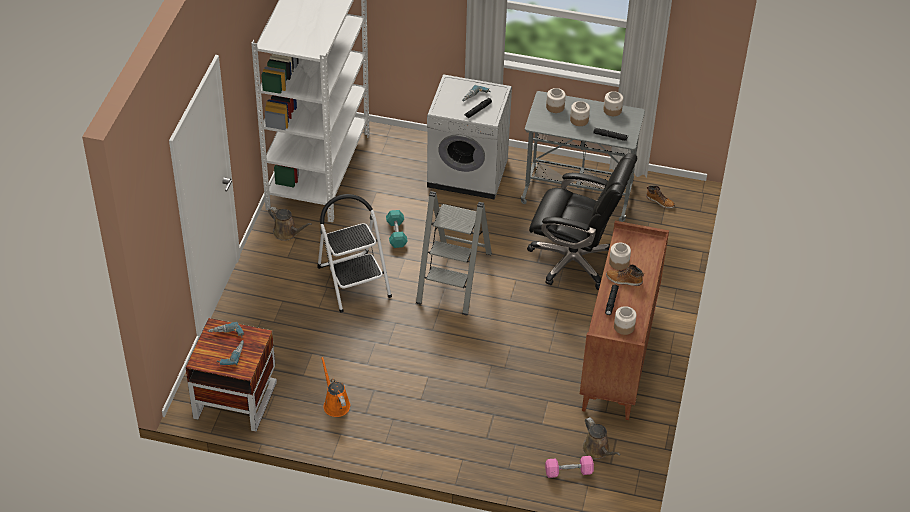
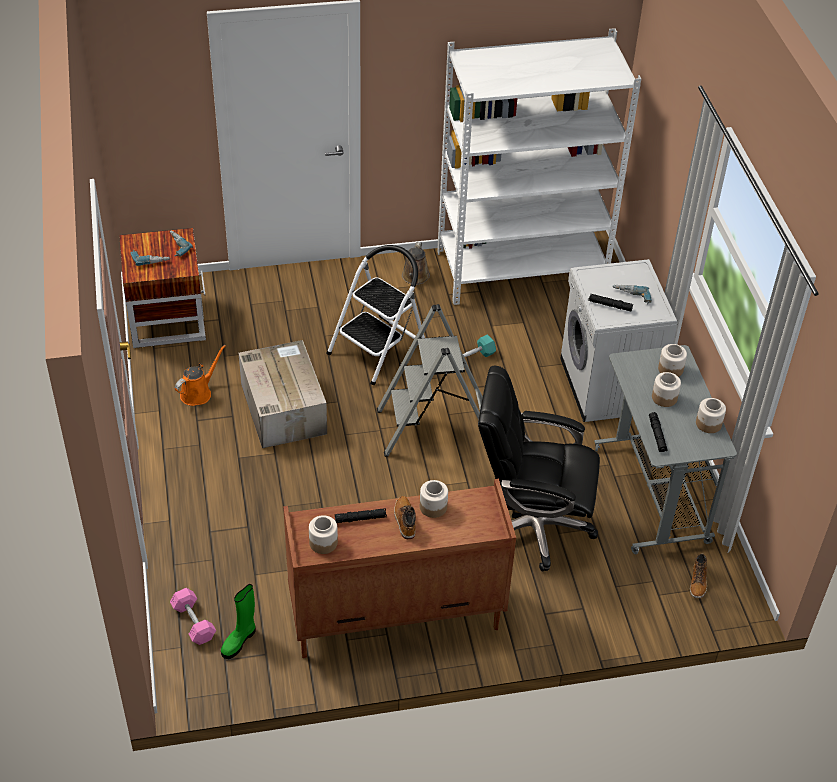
camera: 65 degrees right, 0 degrees up
(383, 357) = (282, 408): none -> cardboard box
(574, 261) = (532, 526): black office chair -> black office chair turned 105 degrees clockwise
(597, 450) = (239, 640): brown watering can -> green boot

